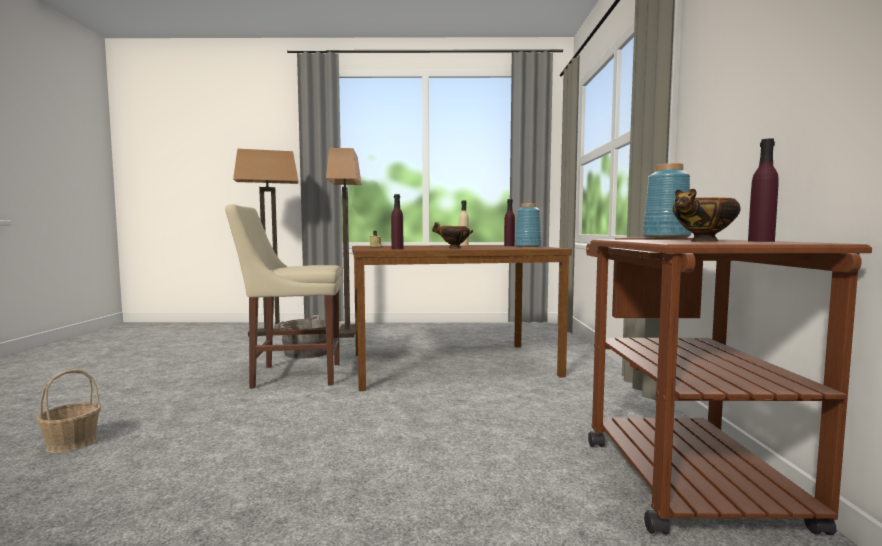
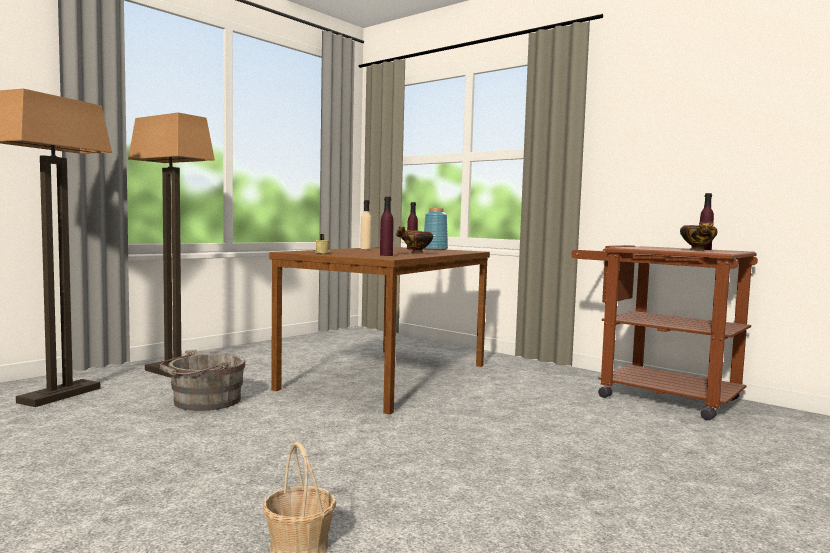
camera: 50 degrees left, 0 degrees up
(292, 375) = (280, 422): beige chair -> none
(666, 237) = (633, 245): blue vase -> none

